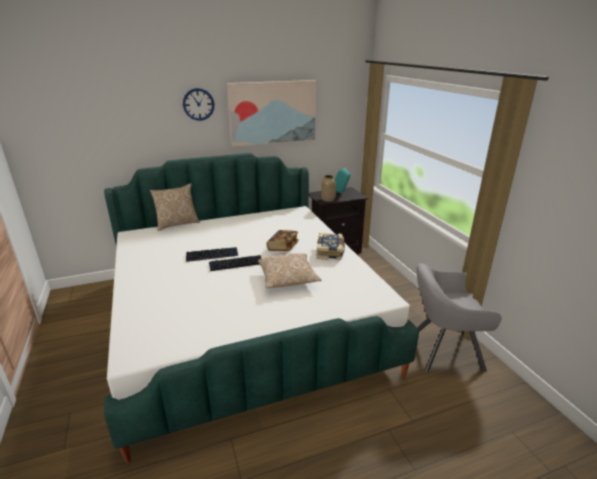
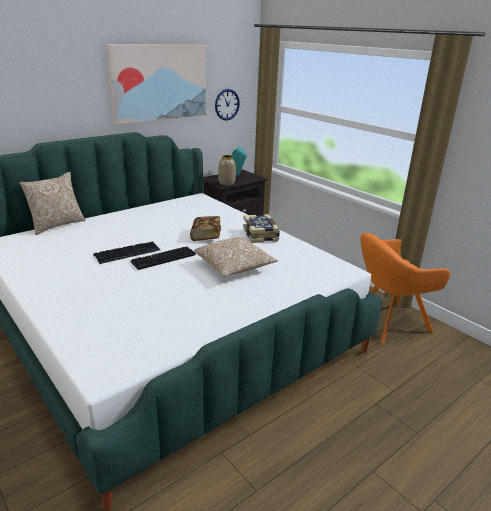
camera: 20 degrees left, 0 degrees up
(198, 104) = (72, 70): wall clock -> wall clock (227, 104)
(442, 351) = (387, 322): grey armchair -> orange armchair

